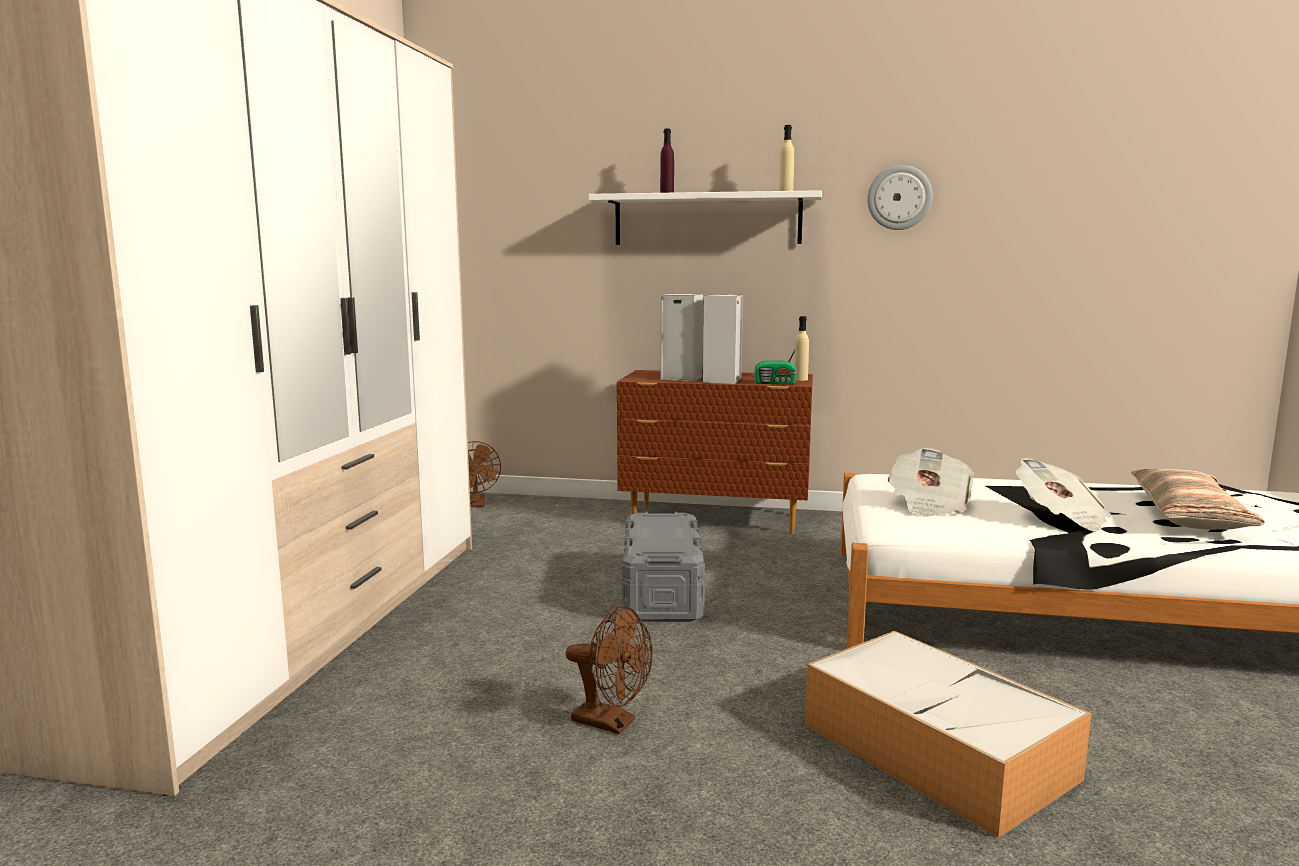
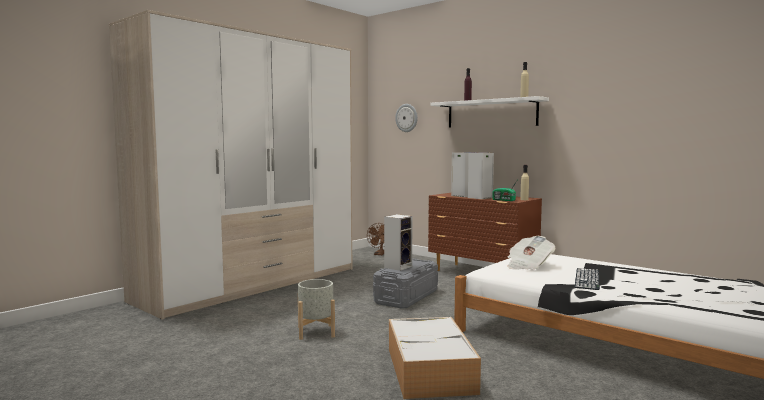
camera: 30 degrees right, 5 degrees down
(612, 723) = (315, 332): brown fan -> grey planter
(650, 537) = (398, 267): none -> speaker
(899, 197) = (591, 98): wall clock -> wall clock (407, 118)
(1061, 518) = (587, 279): newspaper -> keyboard
(1188, 516) = (677, 289): pillow -> none

